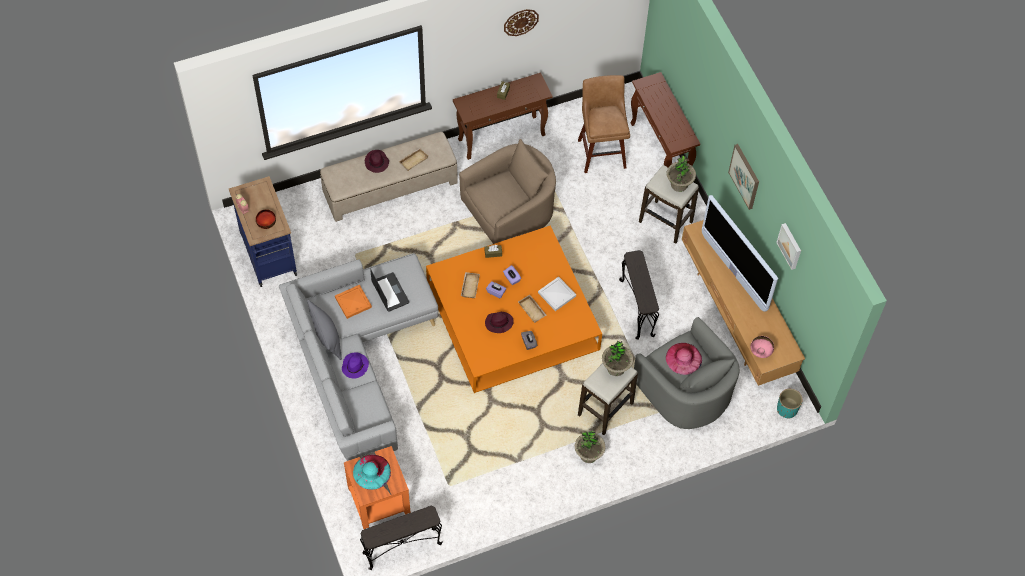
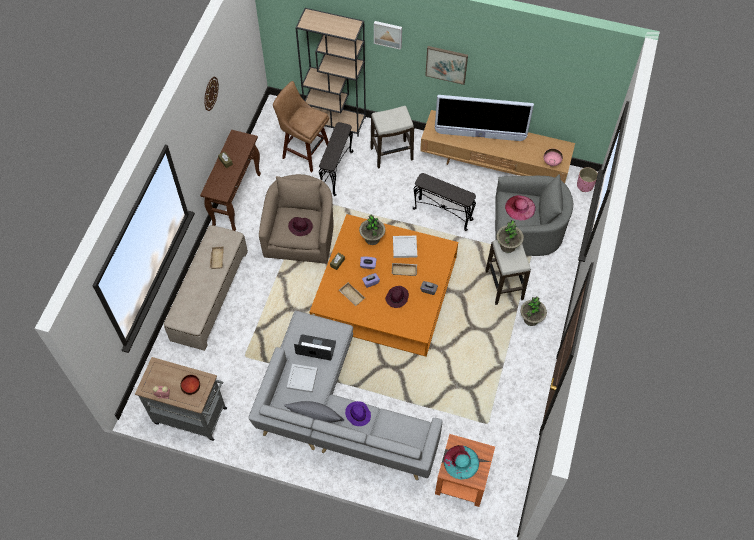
camera: 50 degrees left, 0 degrees up
(269, 257) = (192, 416): blue cart -> grey cart
(354, 302) = (302, 378): orange tray -> white tray
(377, 162) = (195, 283): purple hat -> purple hat (301, 227)
(402, 549) = (515, 490): black side table -> black side table (337, 172)
(660, 152) = (336, 120): brown console table -> bookcase
(679, 184) = (396, 115): potted plant -> potted plant (372, 238)
(787, 409) = (585, 185): turquoise planter -> pink planter
(790, 245) = (528, 74): picture -> picture (388, 34)

